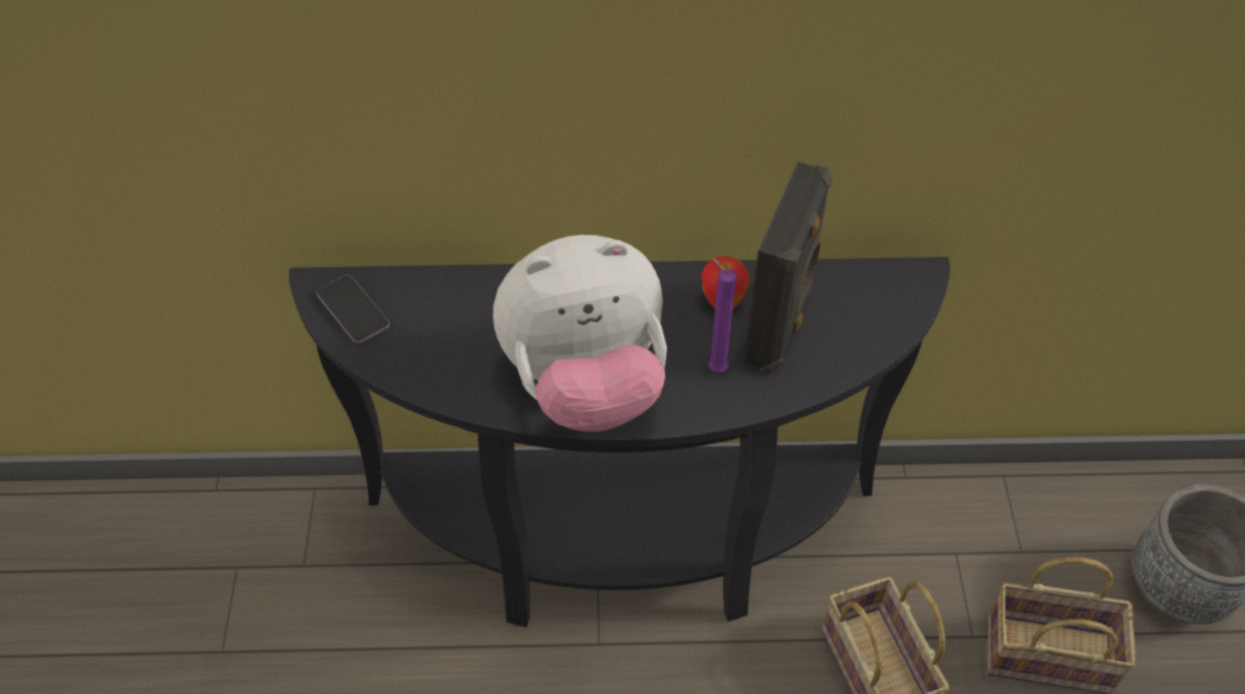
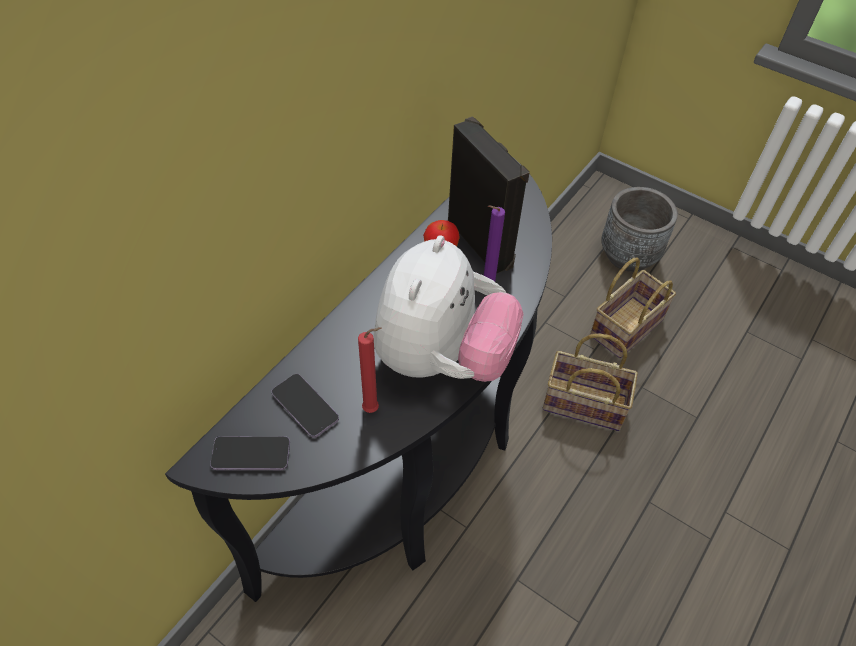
camera: 55 degrees left, 0 degrees up
(435, 315) = (305, 406): none -> phone
(476, 367) = (373, 409): none -> red candle

